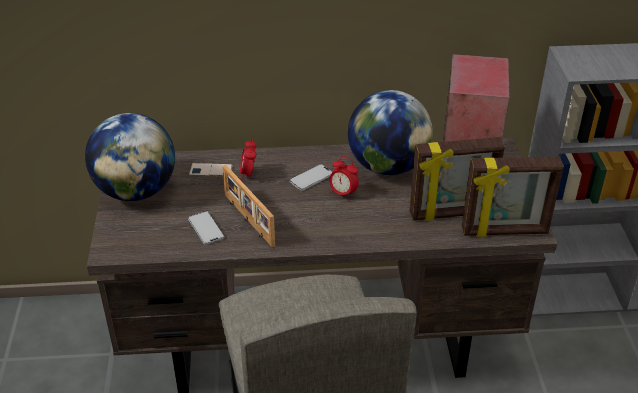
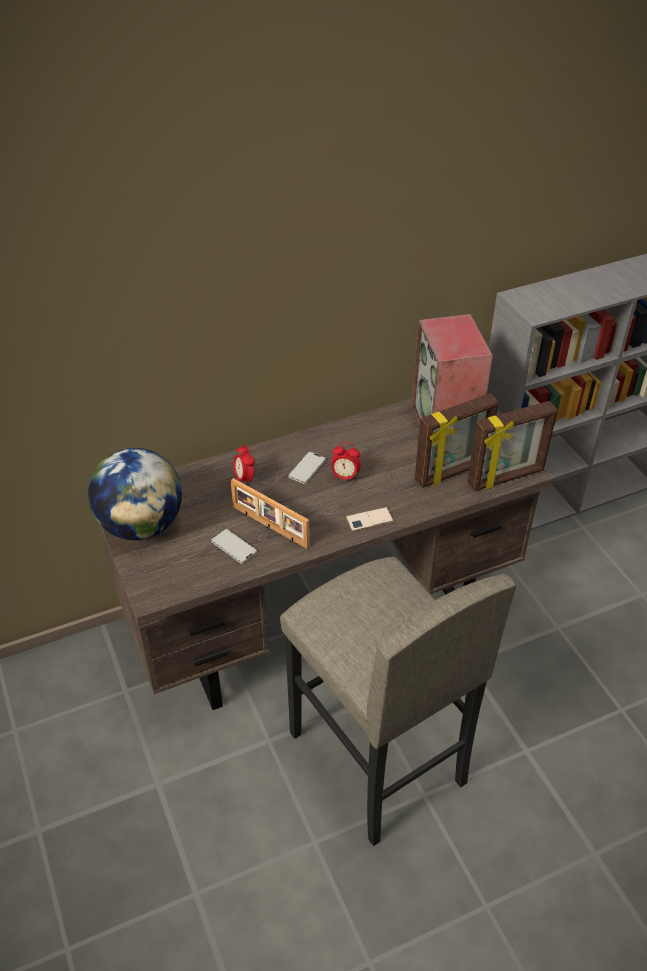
camera: 20 degrees left, 5 degrees up
(210, 170) = (204, 484): phone -> phone (369, 519)
(387, 166) = (371, 438): globe -> none

